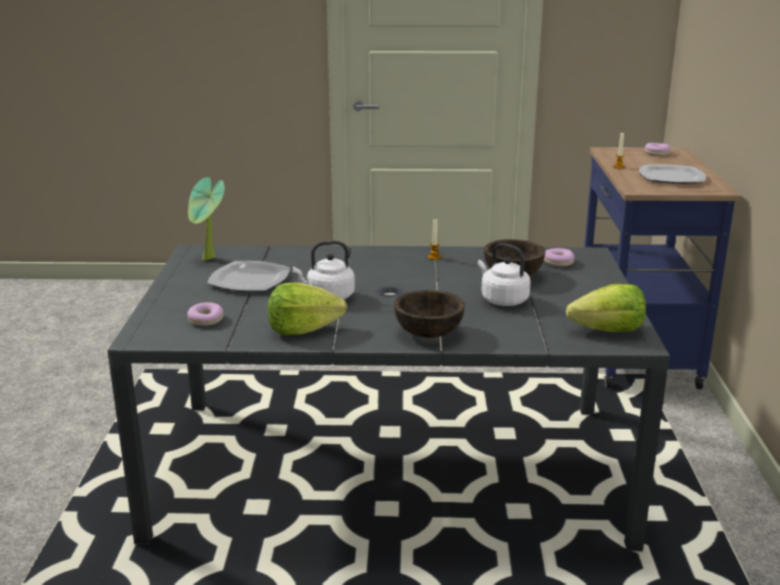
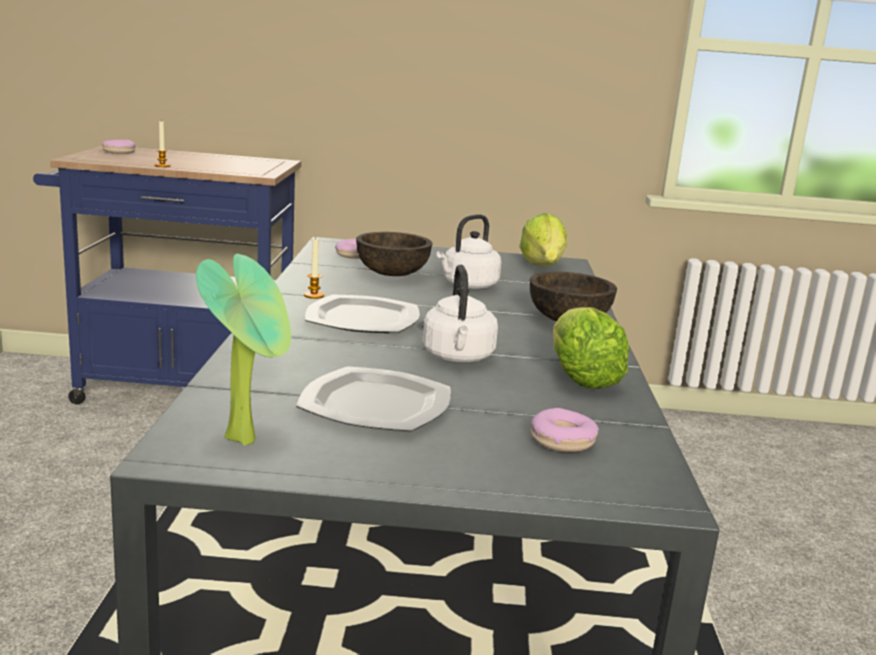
camera: 90 degrees left, 5 degrees down
(672, 177) = (223, 162): plate -> plate (364, 319)

